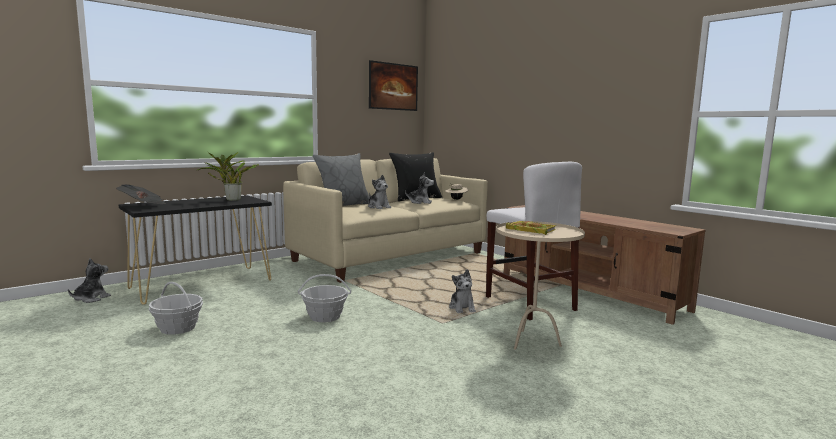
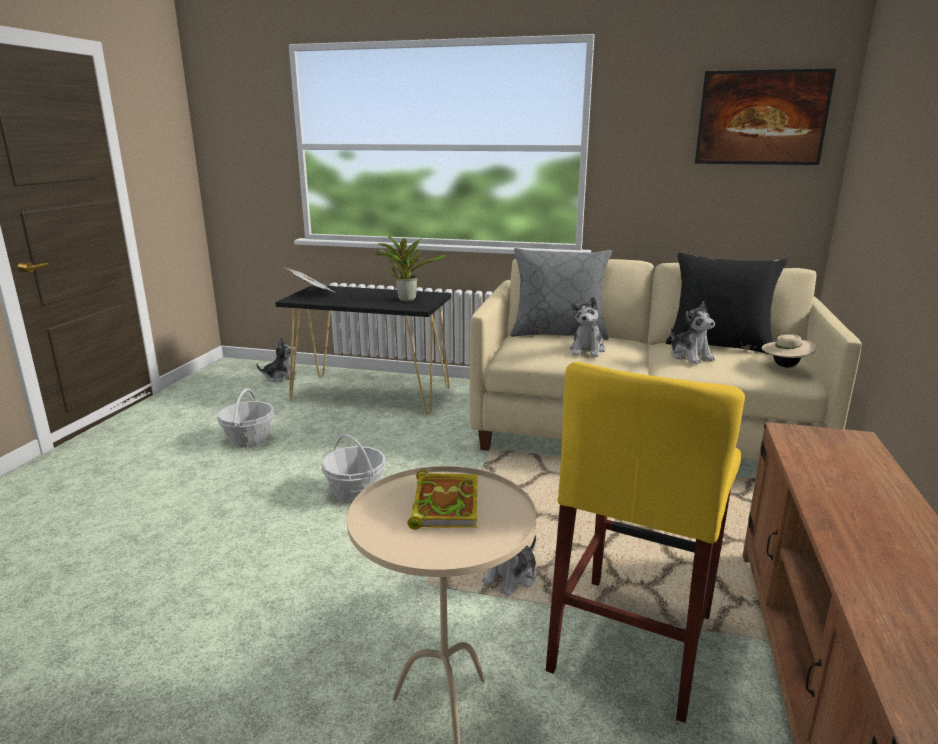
camera: 55 degrees right, 10 degrees up
(529, 303) = (632, 642): white stool -> yellow stool

